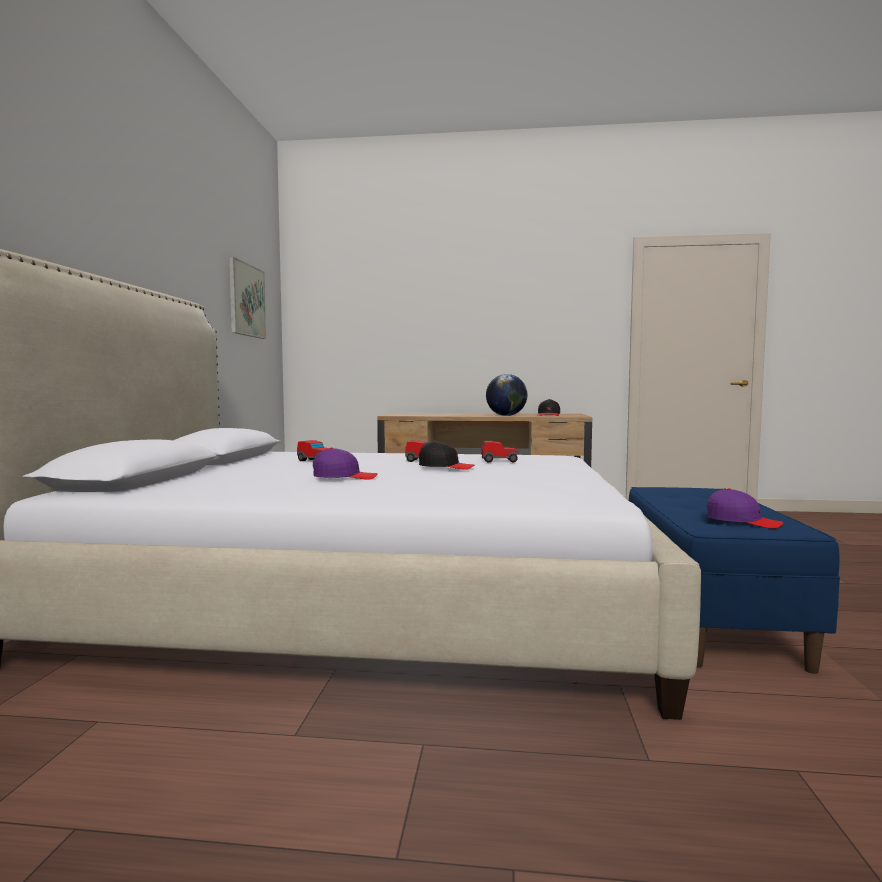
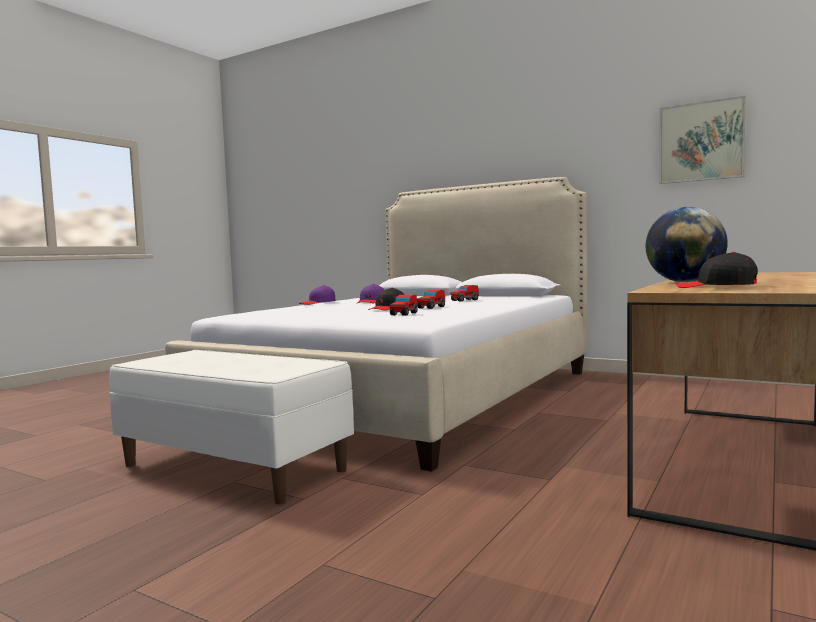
camera: 115 degrees right, 0 degrees up
(705, 615) = (234, 467): blue bench -> white bench
(742, 521) = (182, 359): purple cap -> purple cap (318, 303)

